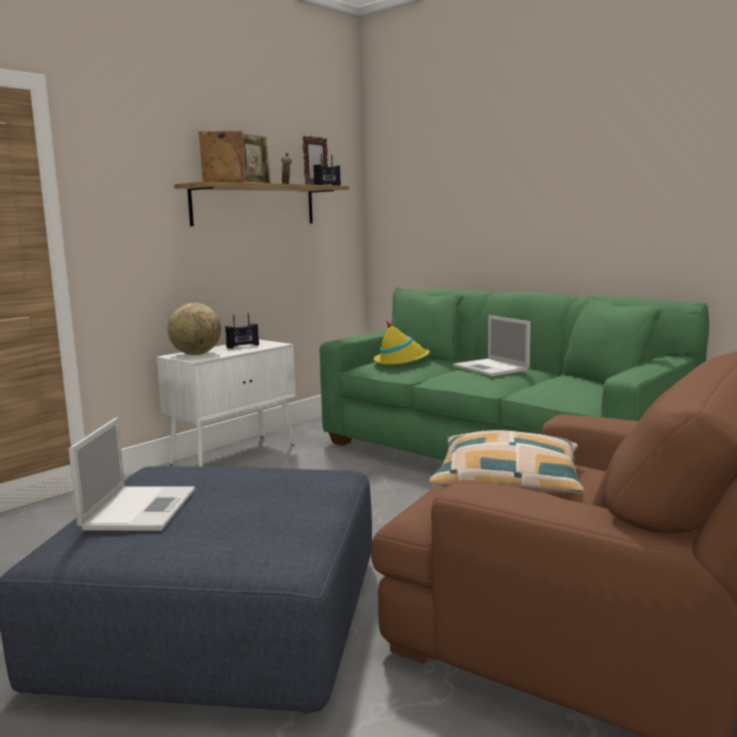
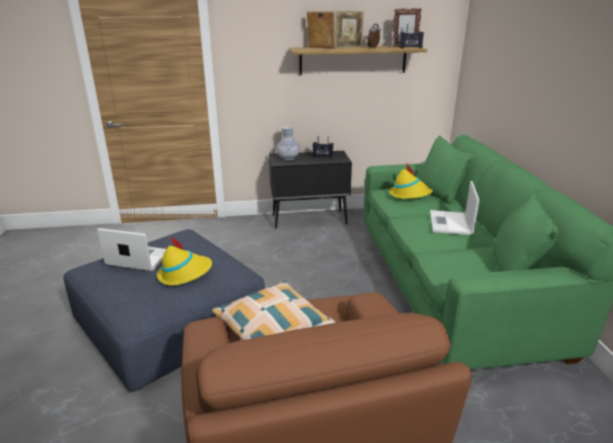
camera: 40 degrees right, 15 degrees up
(140, 508) = (138, 258): laptop -> laptop turned 120 degrees counterclockwise
(196, 354) = (288, 158): globe -> vase
(235, 453) = (310, 219): white cabinet -> black cabinet
(261, 495) = (185, 273): none -> yellow hat

